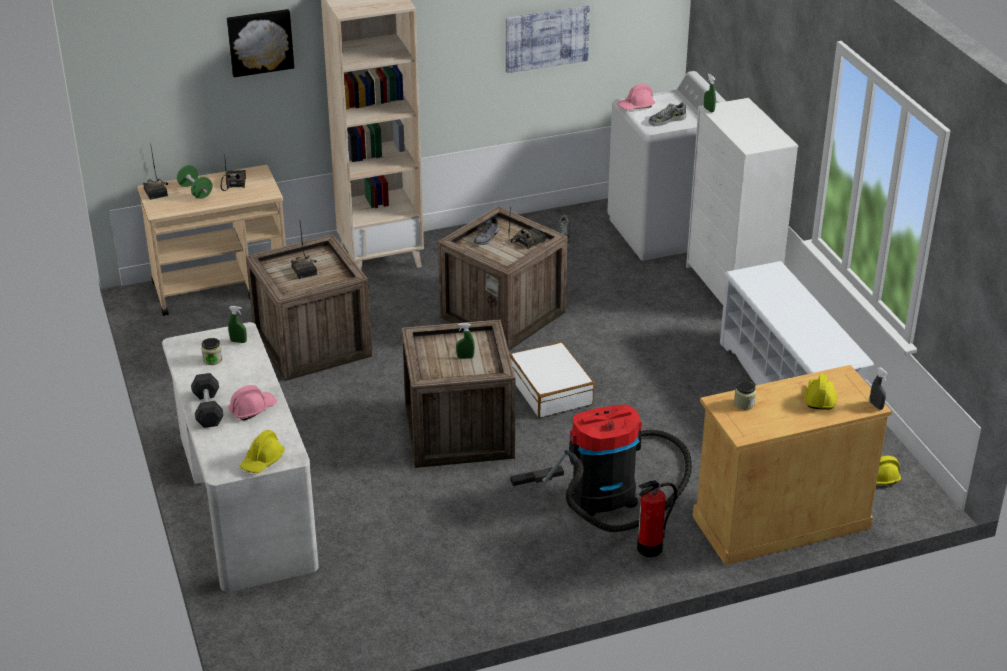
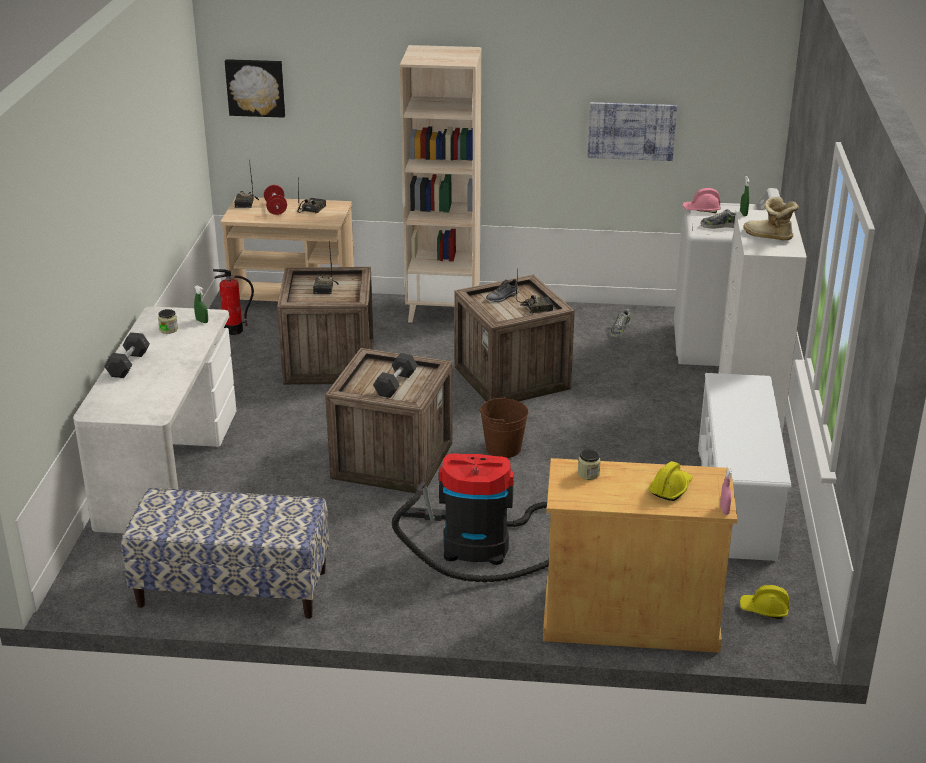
camera: 25 degrees right, 5 degrees down
(195, 191) = (276, 209): green dumbbell -> red dumbbell
(252, 409) = (162, 373): pink hard hat -> none
(260, 42) = (352, 83): picture -> picture (255, 87)
(262, 461) = (131, 412): yellow hard hat -> none
(414, 606) = (232, 589): none -> bench
(465, 357) = (395, 384): green spray bottle -> grey dumbbell
(551, 390) = (503, 448): white suitcase -> brown bucket
(650, 548) = (482, 604): fire extinguisher -> fire extinguisher (233, 330)
(750, 130) = (768, 237): none -> boot
(876, 405) = (724, 510): grey spray bottle -> pink spray bottle

